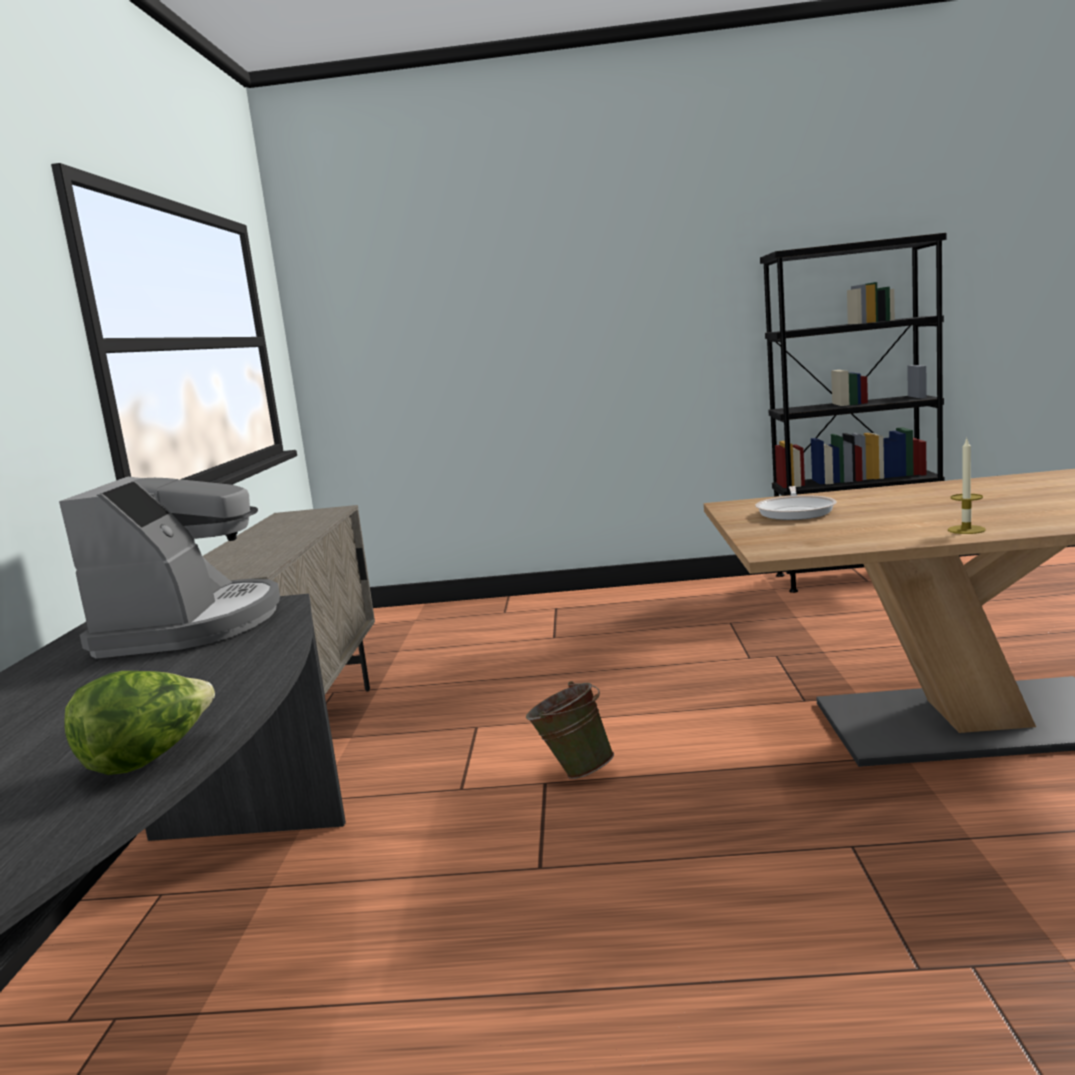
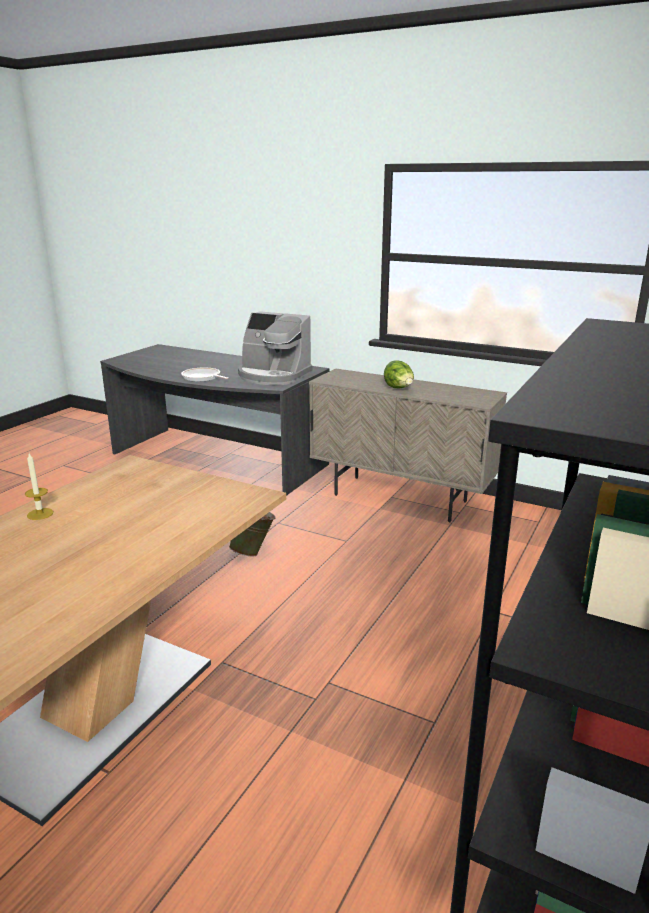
camera: 115 degrees right, 10 degrees up
(148, 759) = (152, 370): lettuce -> lettuce (399, 389)
(796, 511) = (189, 501): frying pan -> frying pan (202, 378)

